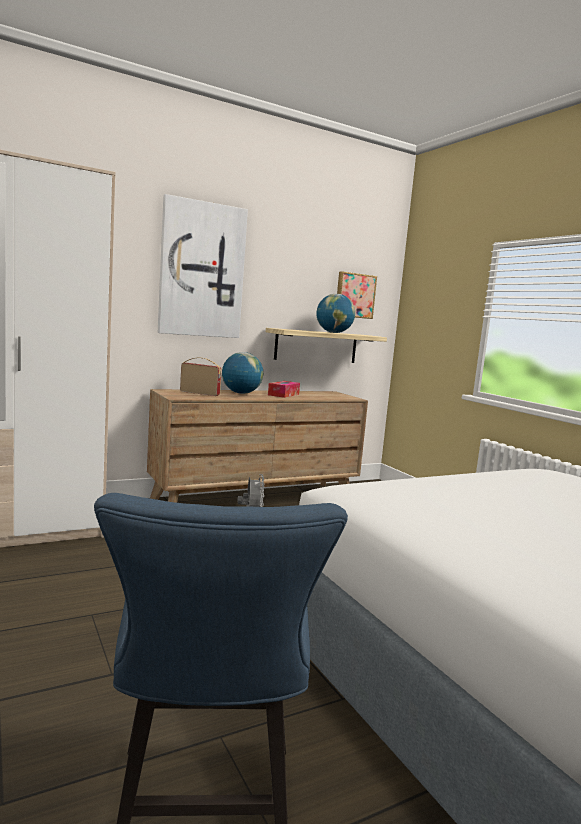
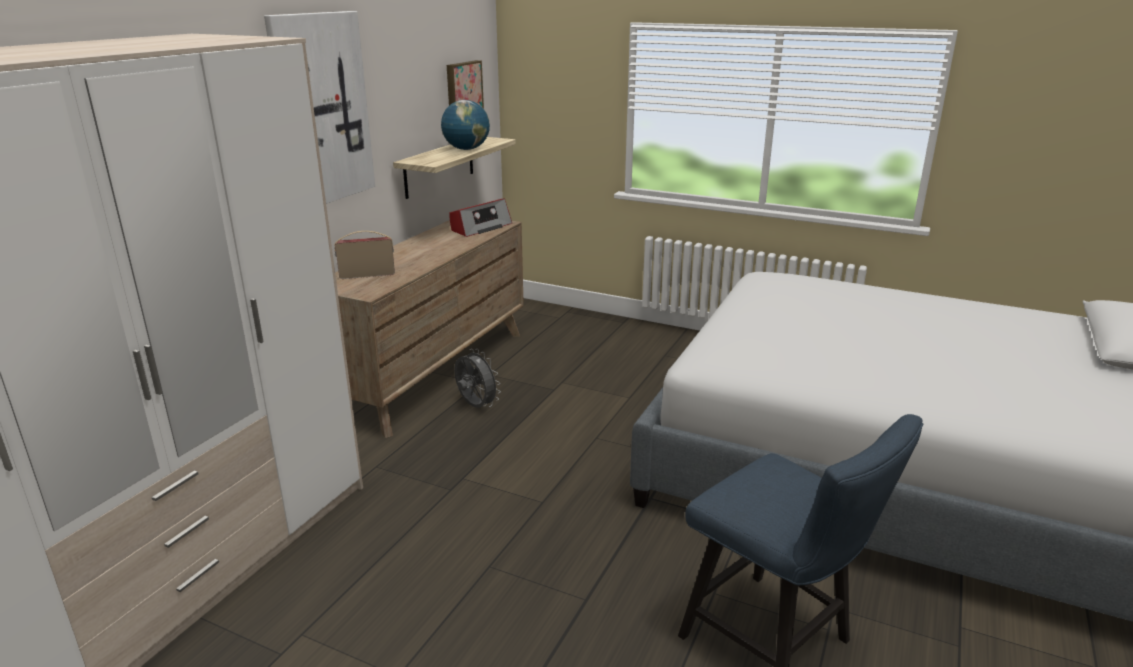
camera: 35 degrees left, 15 degrees up
(241, 393) = (400, 257): globe -> none
(283, 394) = (439, 242): tissue box -> none
(330, 396) = (480, 227): none -> radio

